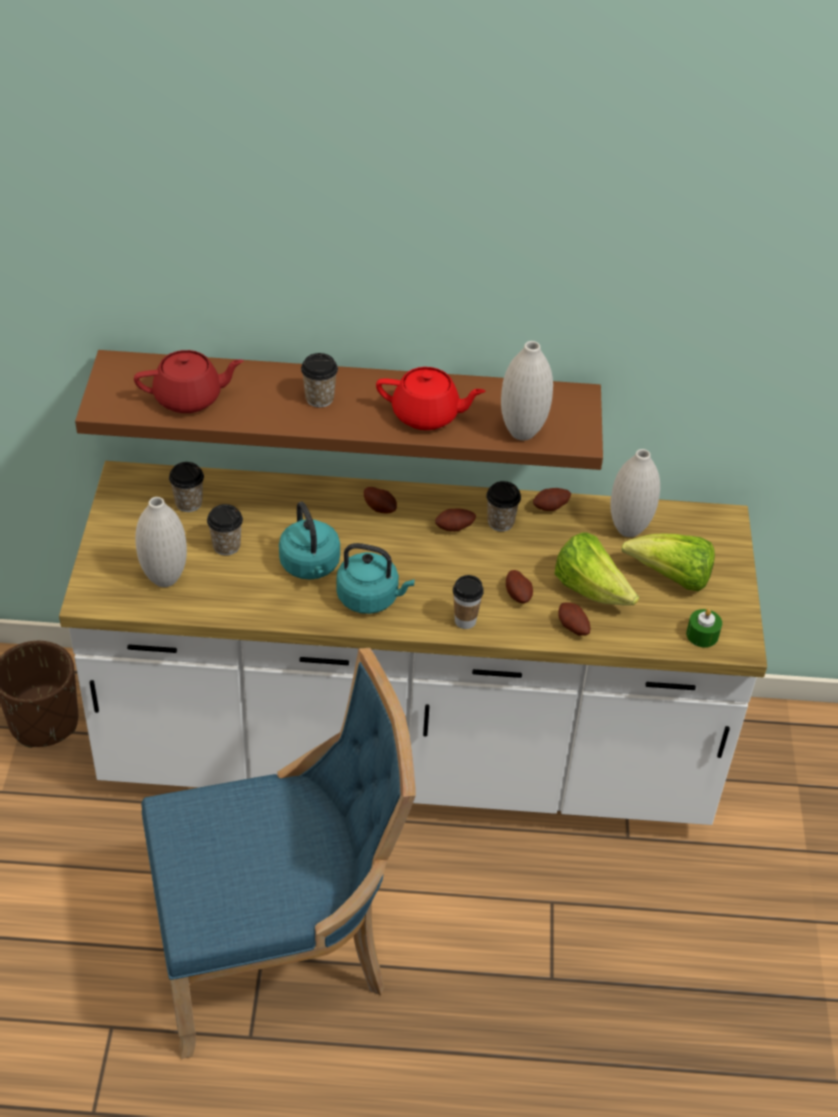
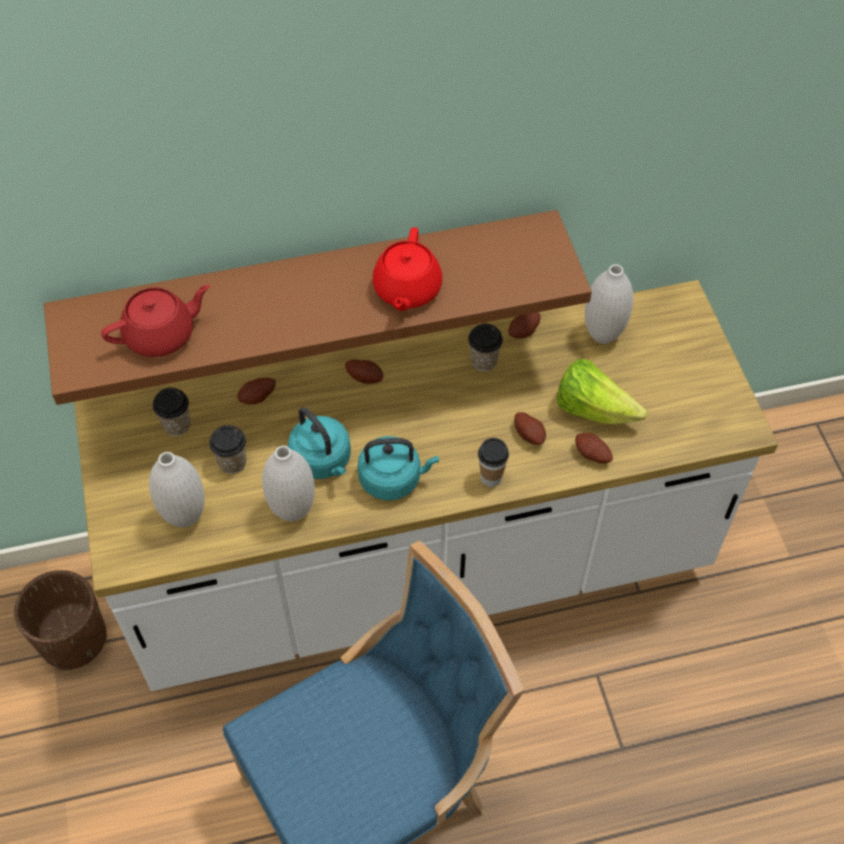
camera: 15 degrees left, 10 degrees up
(319, 398) = (293, 299): cup -> none
(427, 415) = (406, 290): red teapot -> red teapot turned 105 degrees clockwise
(455, 528) = (444, 380): potato -> potato (258, 398)
(522, 432) = (505, 284): white vase -> white vase (293, 511)
(671, 578) = (660, 376): lettuce -> none
(702, 635) = (710, 428): green candle -> none

